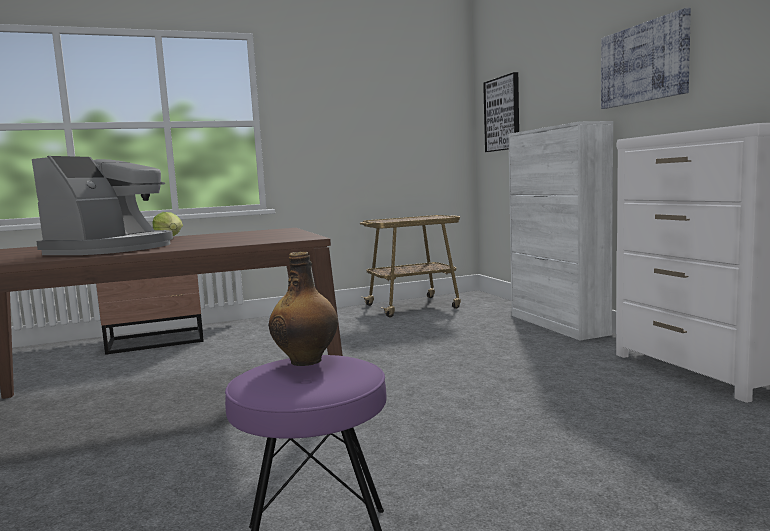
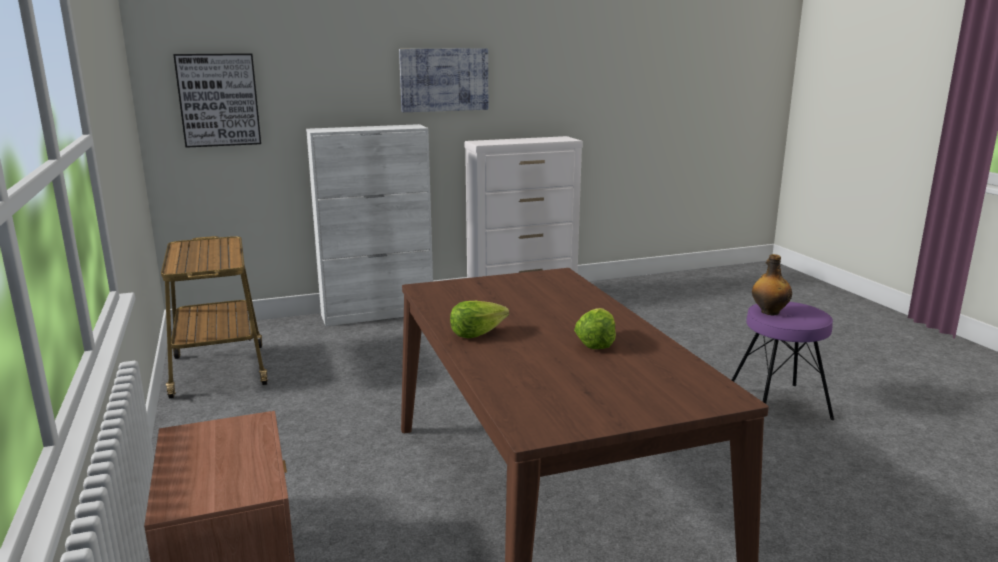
camera: 90 degrees left, 10 degrees up
(113, 249) = (596, 342): coffee machine -> lettuce

